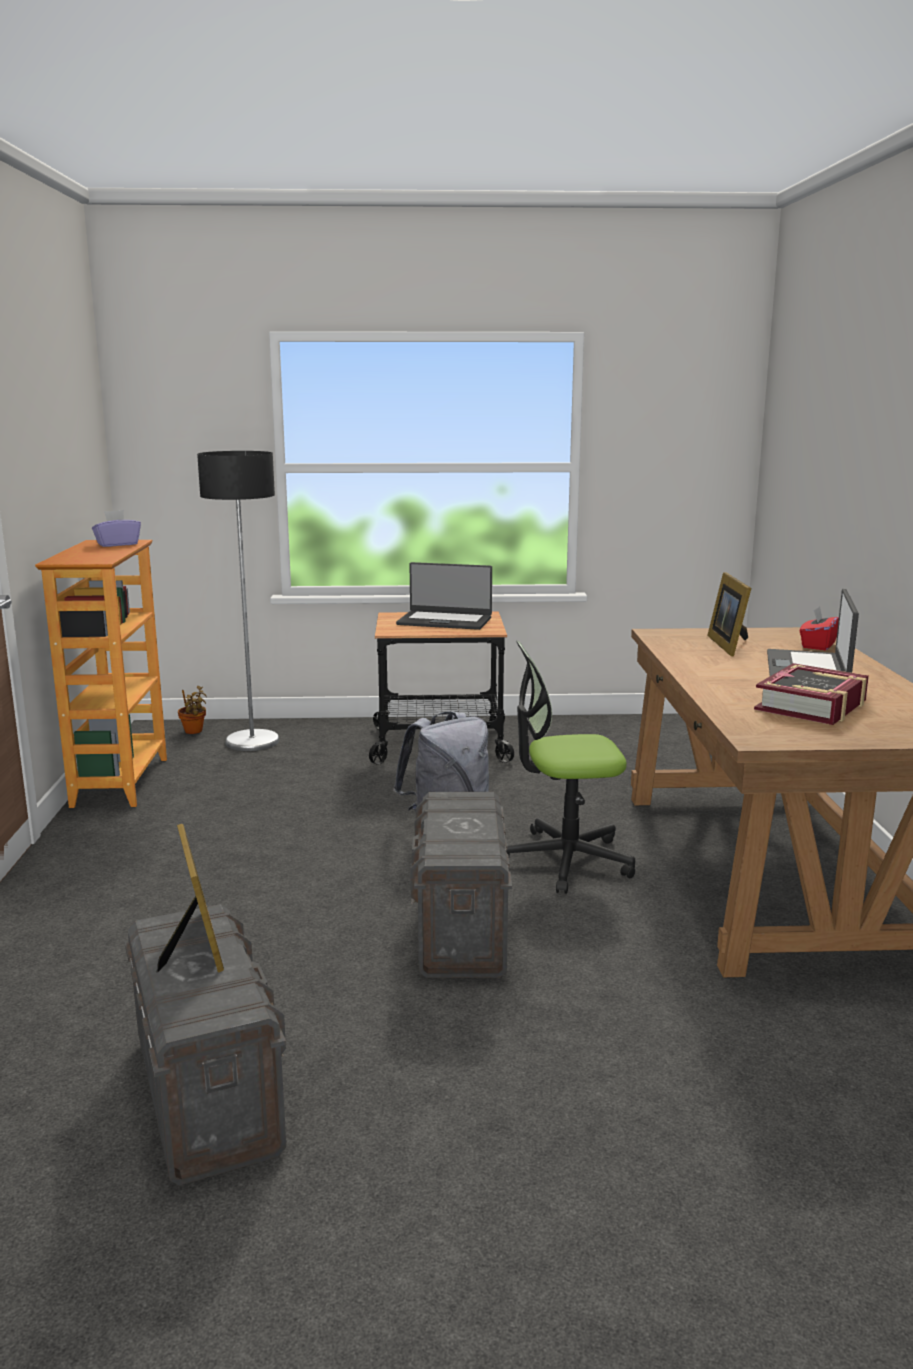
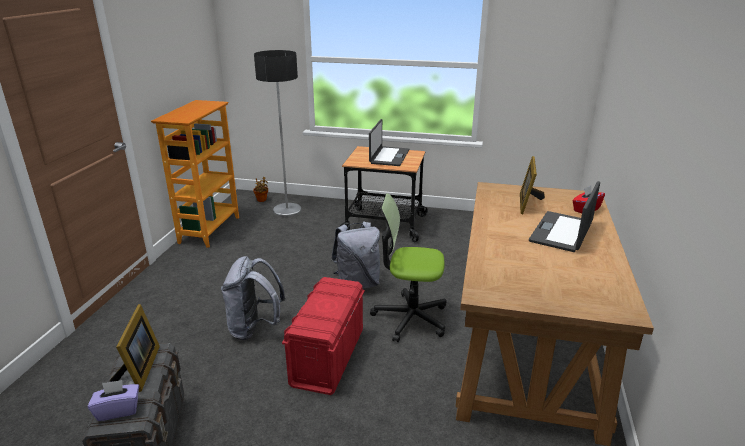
camera: 15 degrees right, 10 degrees up
(117, 544) = (206, 105): purple tissue box -> purple tissue box (118, 410)
(303, 908) = (254, 328): none -> grey backpack
(445, 621) = (388, 156): laptop -> laptop turned 105 degrees counterclockwise
(461, 930) = (327, 358): grey storage box -> red storage box
(812, 705) = (539, 267): book -> none

